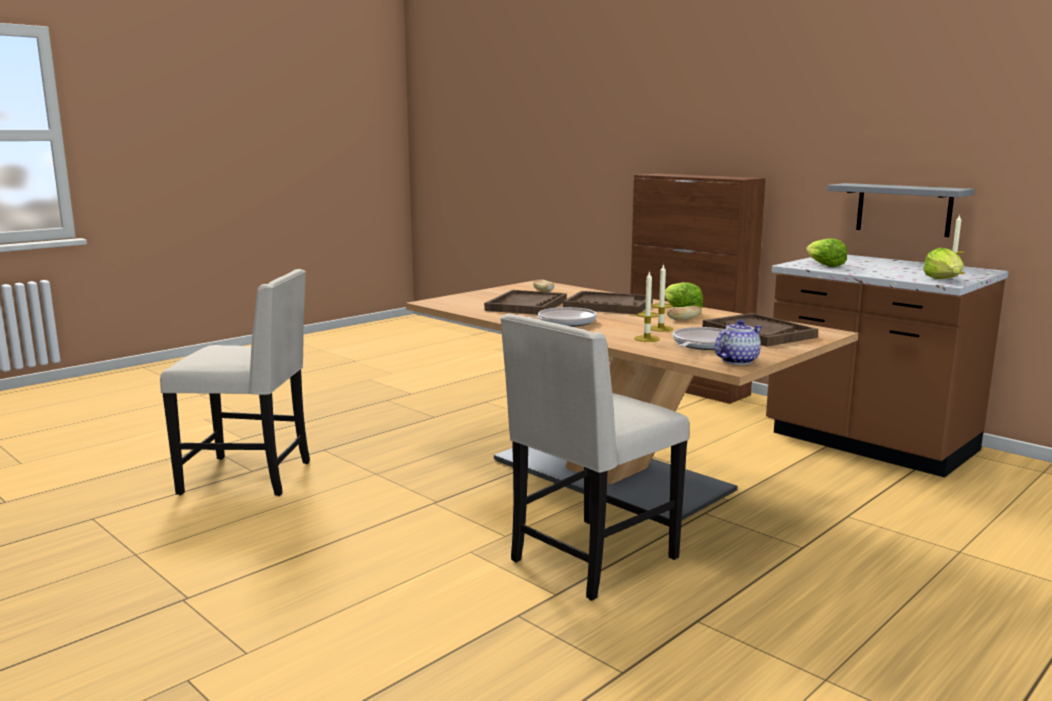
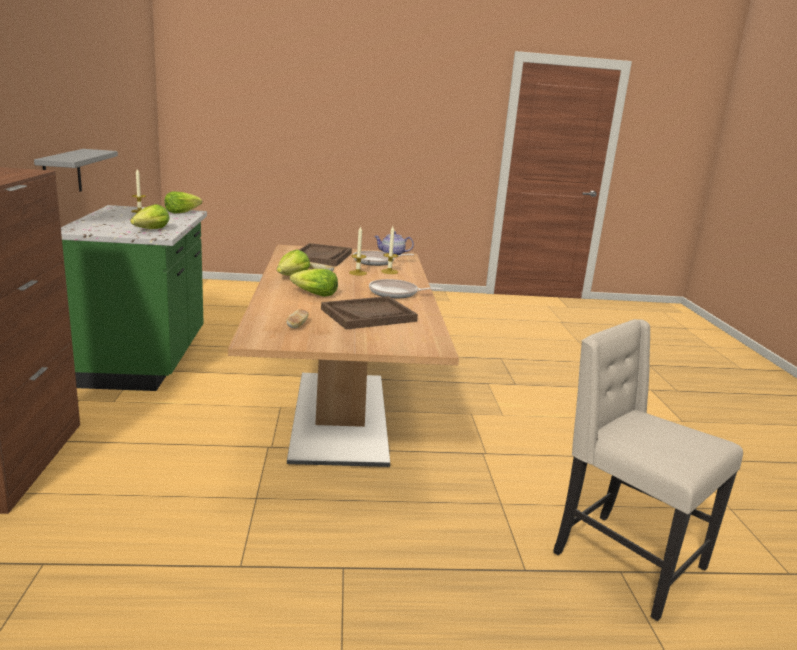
camera: 140 degrees left, 5 degrees up
(590, 560) = (448, 386): beige chair -> none
(608, 305) = (314, 295): brown tray -> lettuce
(869, 443) = (145, 360): brown counter -> green counter

